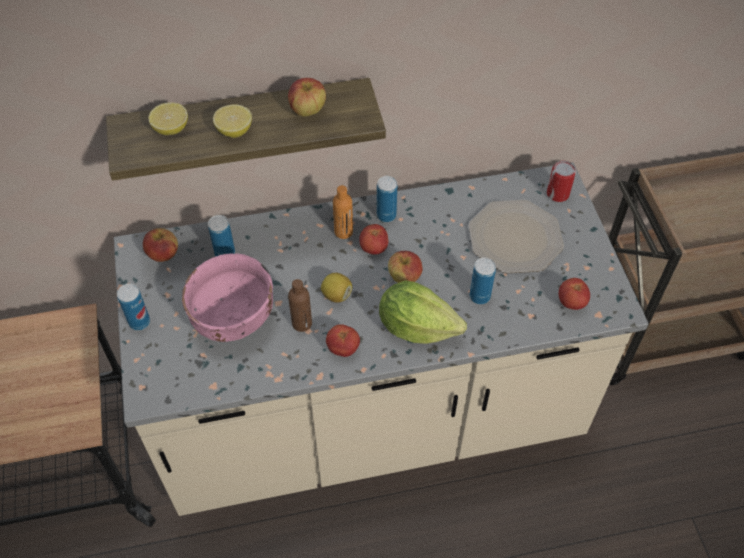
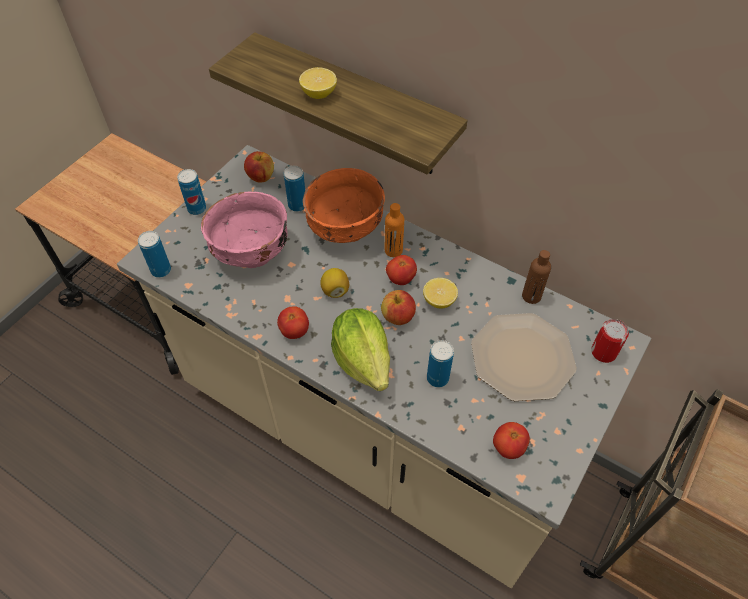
camera: 45 degrees right, 0 degrees up
(171, 129) = (280, 65): lemon -> lemon (439, 300)
(288, 243) = (346, 229): none -> orange bowl
(302, 323) = (289, 290): brown bottle -> brown bottle (531, 296)
(307, 110) = (388, 112): apple -> none
(386, 215) = (439, 262): can -> can (161, 270)

